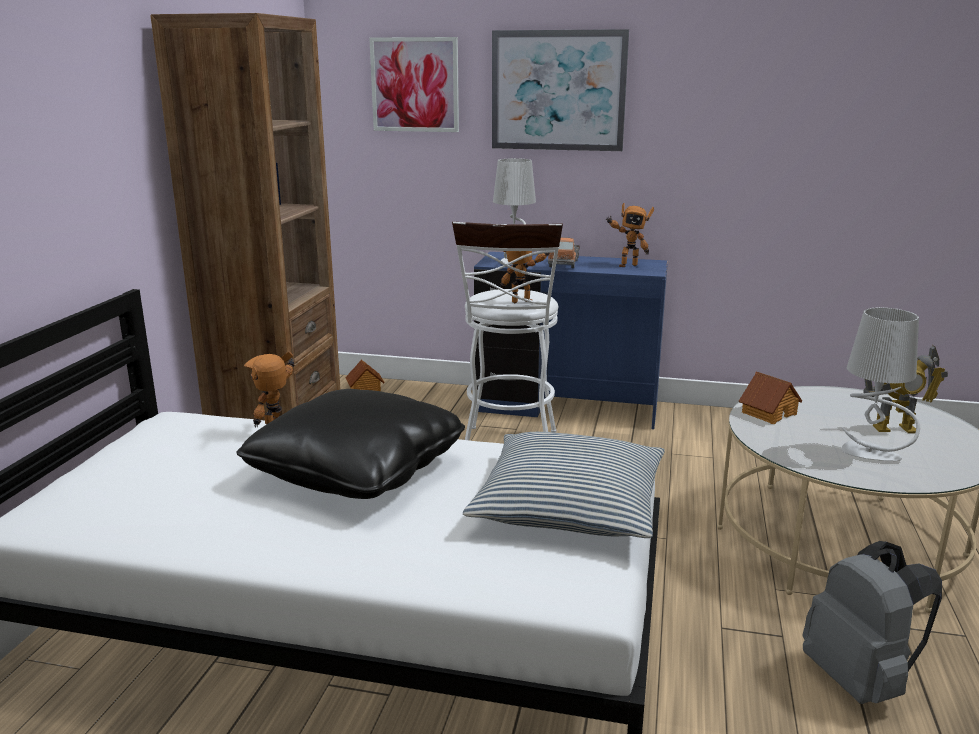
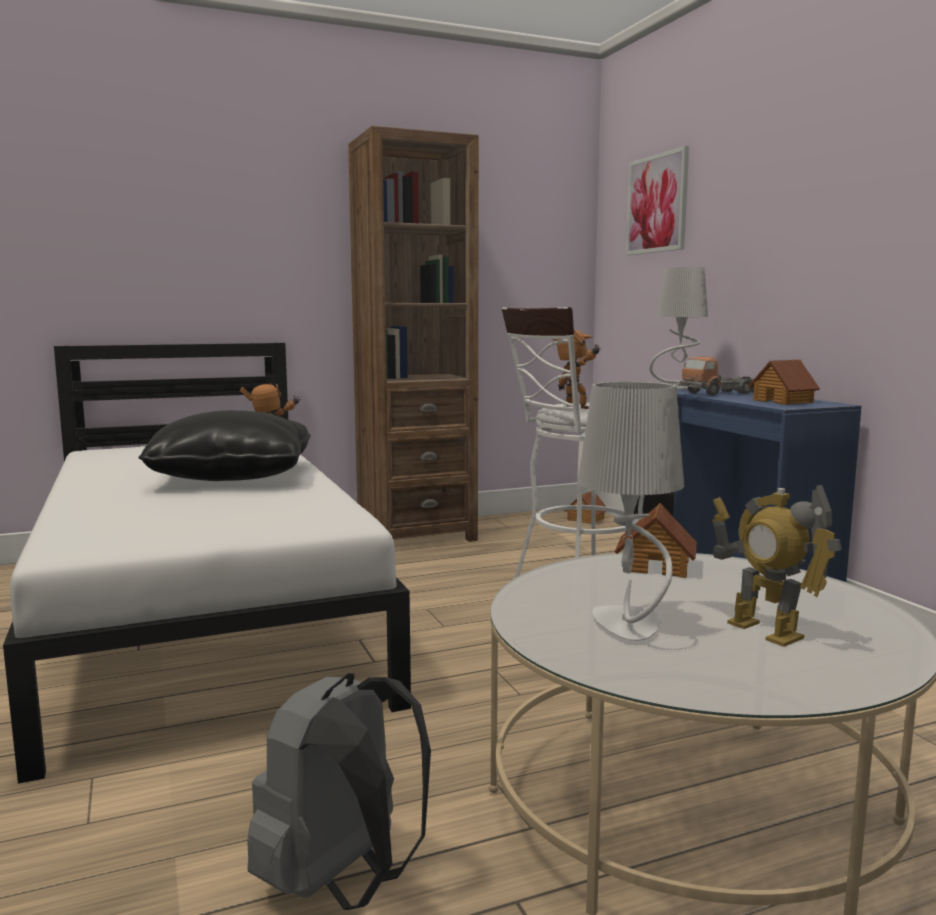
camera: 55 degrees right, 10 degrees down
(558, 91) = (765, 188): picture -> none
(569, 505) = (240, 523): pillow -> none
(627, 265) = (783, 401): toy robot -> toy house

